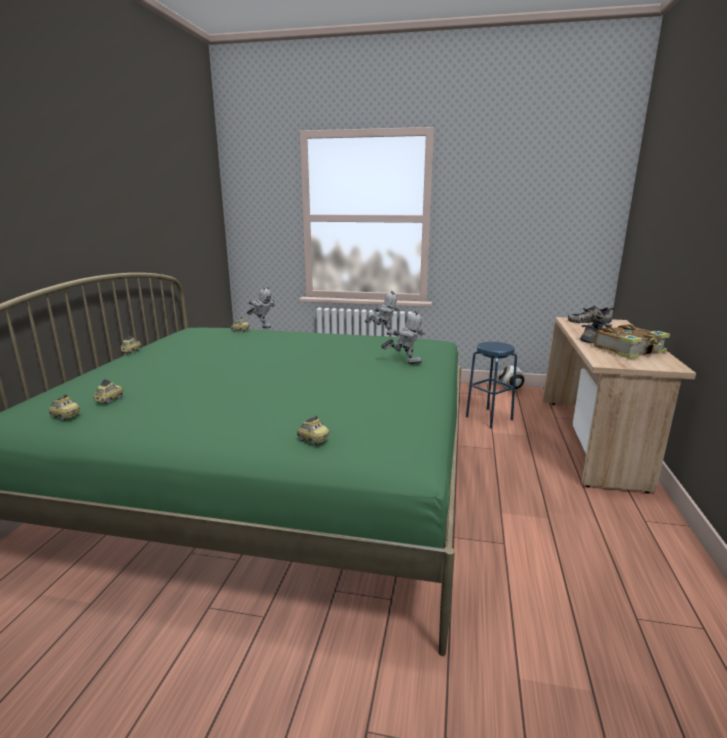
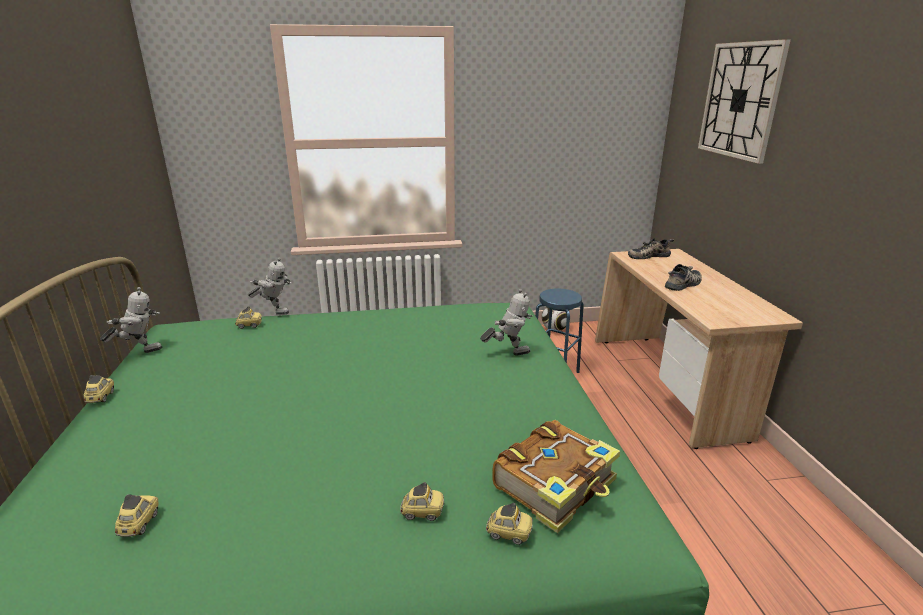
camera: 20 degrees left, 5 degrees up
(65, 416) = (82, 585): toy car -> toy car (422, 512)
(383, 334) = (442, 303): toy robot -> toy robot (140, 351)
(630, 350) = (721, 297): book -> book (556, 484)
(673, 176) = (740, 100): none -> wall clock

